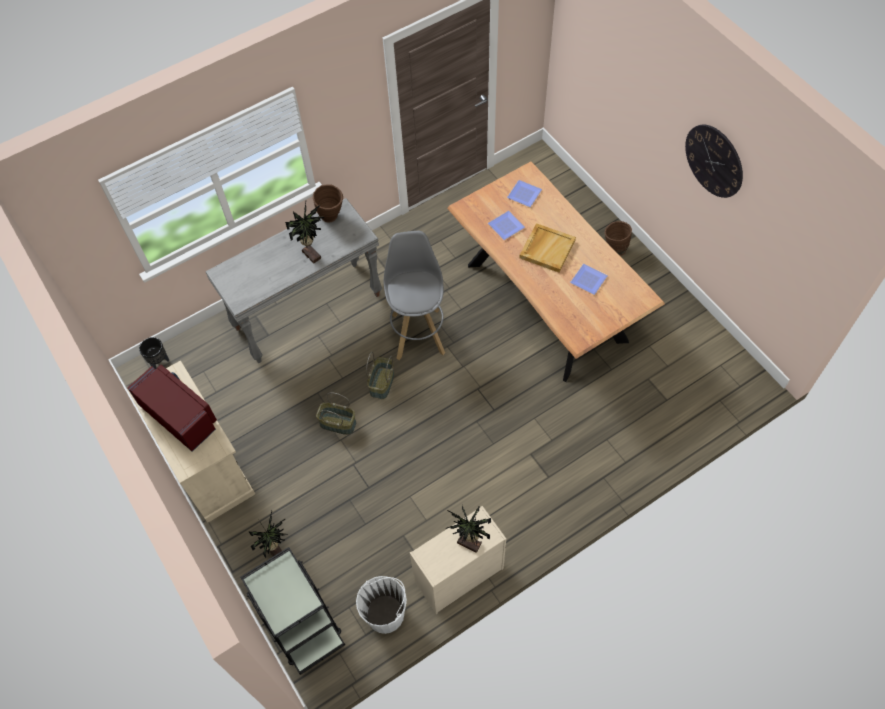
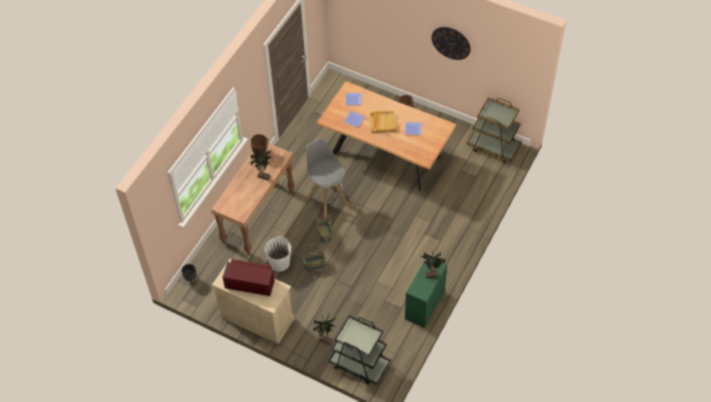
camera: 30 degrees left, 5 degrees down
(308, 311) = (258, 216): grey console table -> brown console table
(385, 614) = (400, 340): white bucket -> white bucket (279, 262)
(458, 576) = (424, 306): beige dresser -> green dresser
(722, 364) = (493, 147): none -> brown cart

